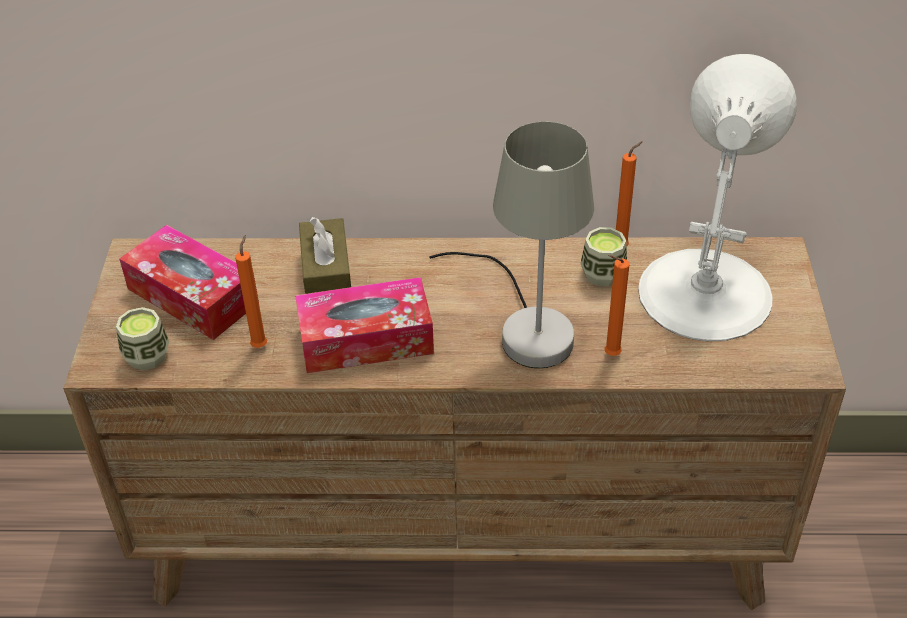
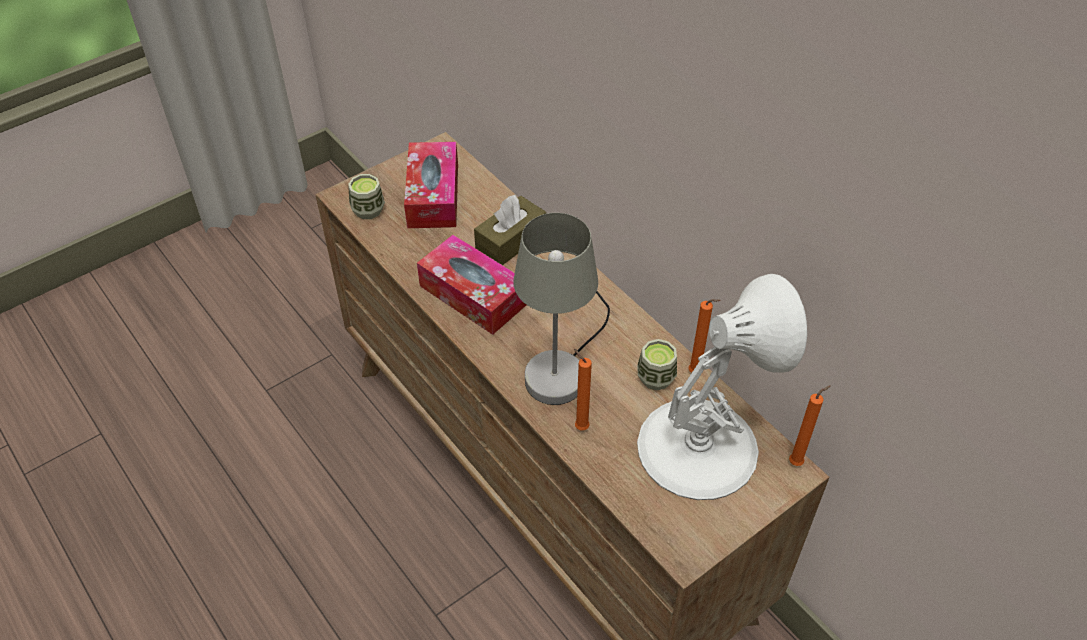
camera: 50 degrees right, 5 degrees up
(260, 344) = (423, 250): orange candle -> orange candle (797, 462)

